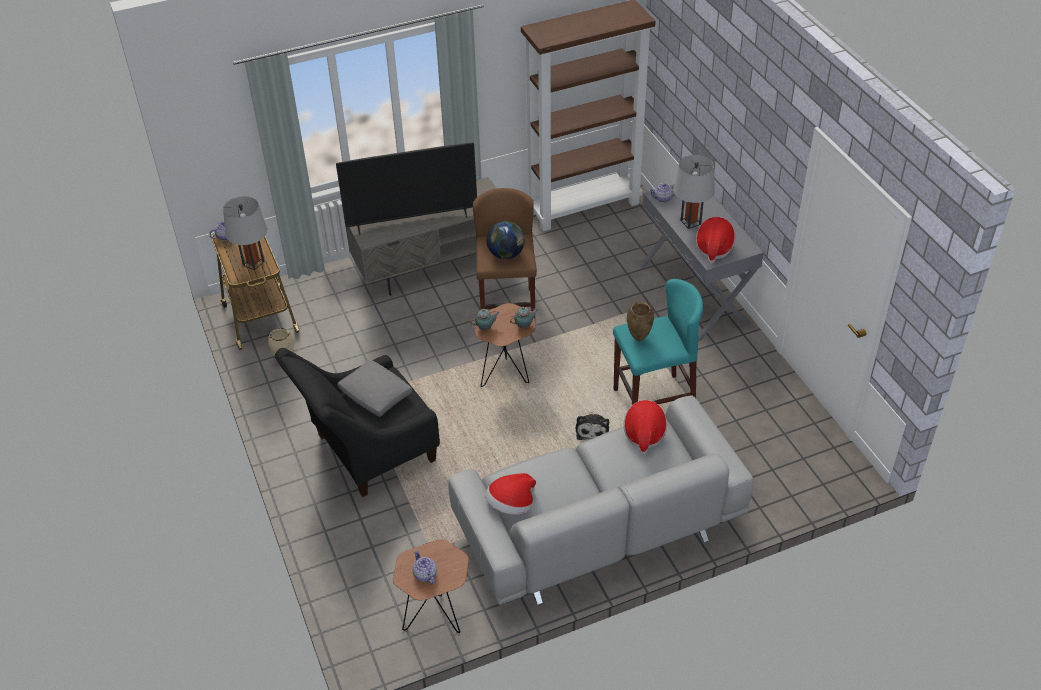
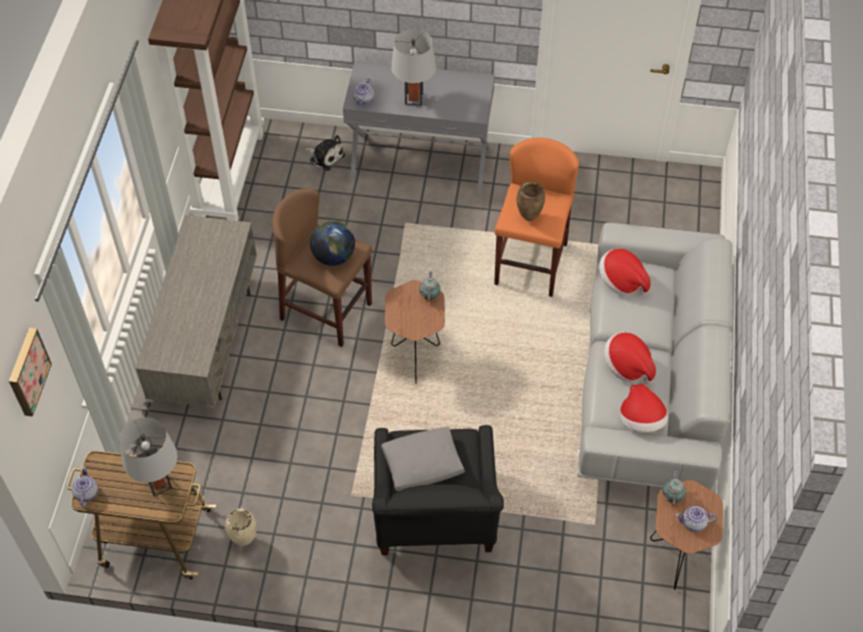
camera: 60 degrees left, 10 degrees up
(217, 112) = (27, 371): none -> picture
(412, 221) = (200, 311): television -> none
(485, 328) = (409, 327): teapot -> teapot (672, 496)
(592, 429) = (532, 326): plush toy -> plush toy (325, 156)
(653, 401) = (530, 264): turquoise stool -> orange stool
(714, 248) = (462, 103): hat -> hat (627, 366)

